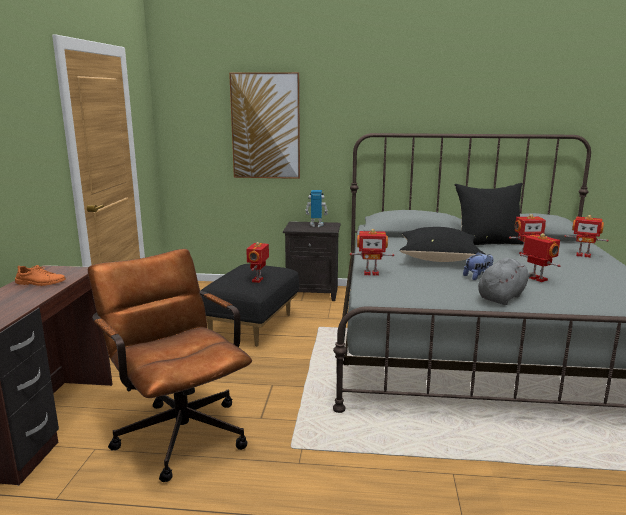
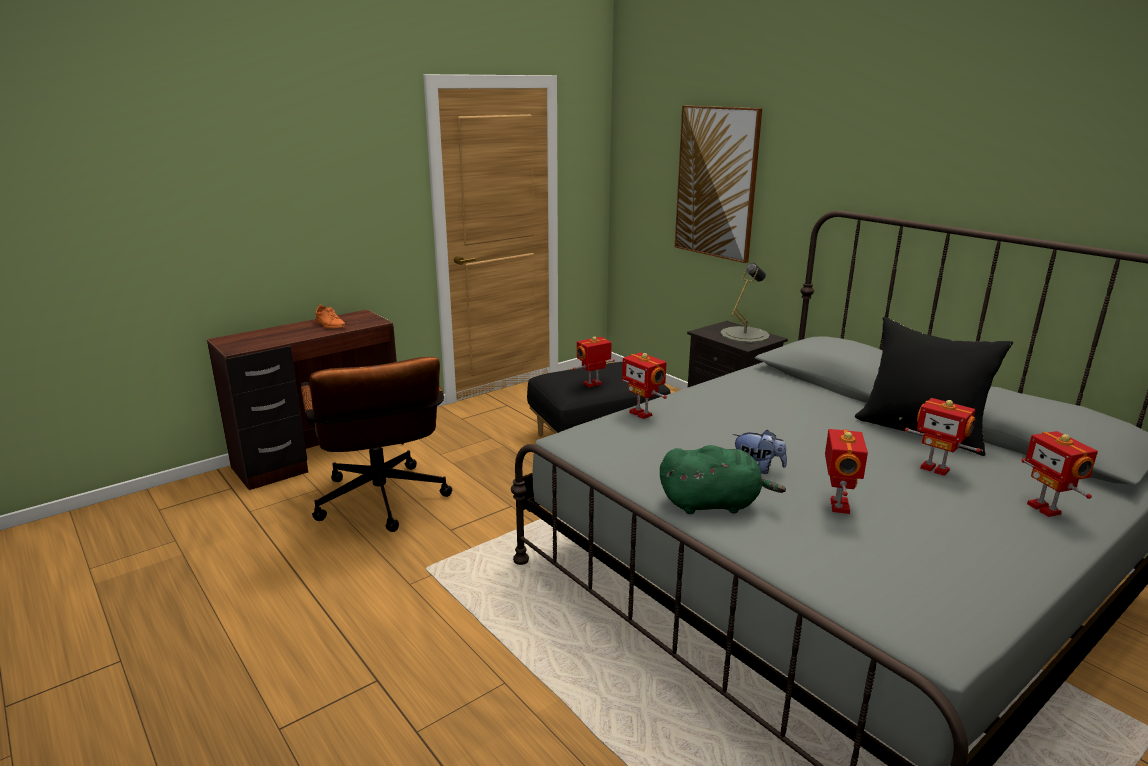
camera: 45 degrees right, 5 degrees up
(178, 429) = (383, 505): brown office chair -> brown office chair turned 150 degrees clockwise
(316, 225) = (744, 335): toy robot -> grey table lamp
(439, 259) = (776, 427): black pillow -> none
(502, 297) = (713, 504): grey plush toy -> green plush toy

